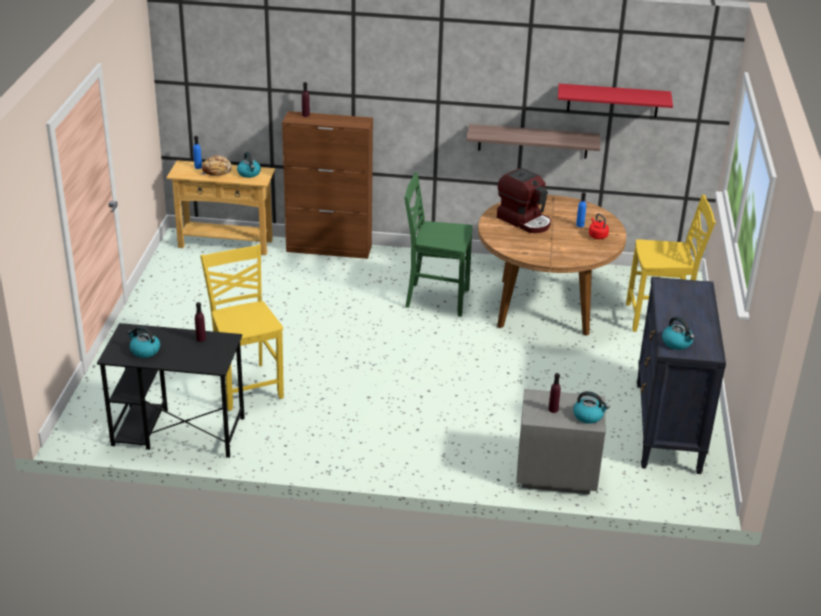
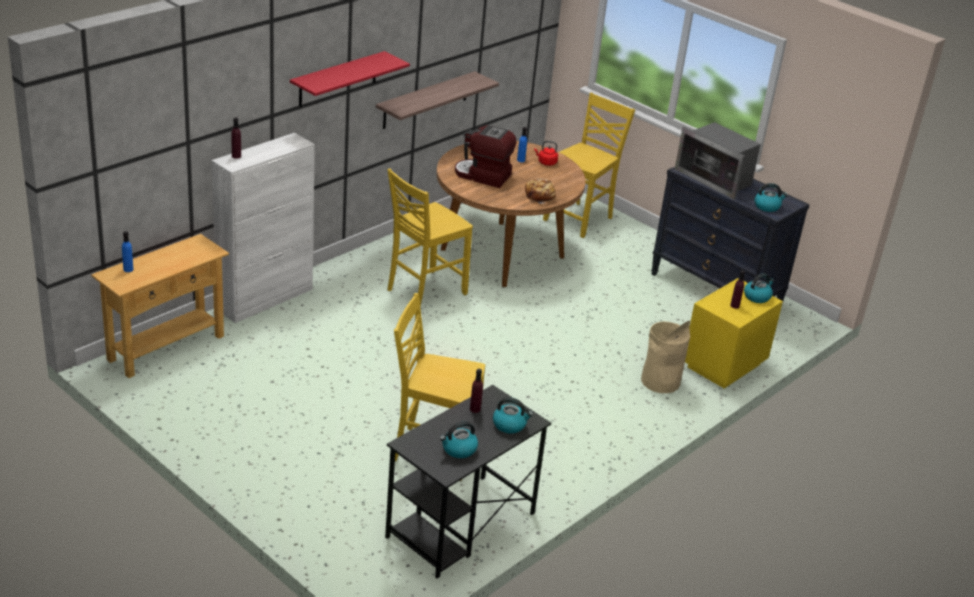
camera: 55 degrees left, 0 degrees up
(217, 171) = (156, 264): bread -> bread (540, 196)
(249, 173) = (190, 250): kettle -> kettle (510, 425)
(329, 249) = (265, 299): brown cabinet -> white cabinet
(435, 299) = (424, 291): green chair -> yellow chair
(481, 450) = (660, 381): none -> beige trash can
(524, 220) = (482, 176): coffee machine -> coffee machine turned 150 degrees counterclockwise
(555, 474) = (722, 366): grey nightstand -> yellow nightstand
(613, 100) = (484, 34): red shelf -> red shelf (338, 79)
(679, 303) = (716, 179): none -> microwave

